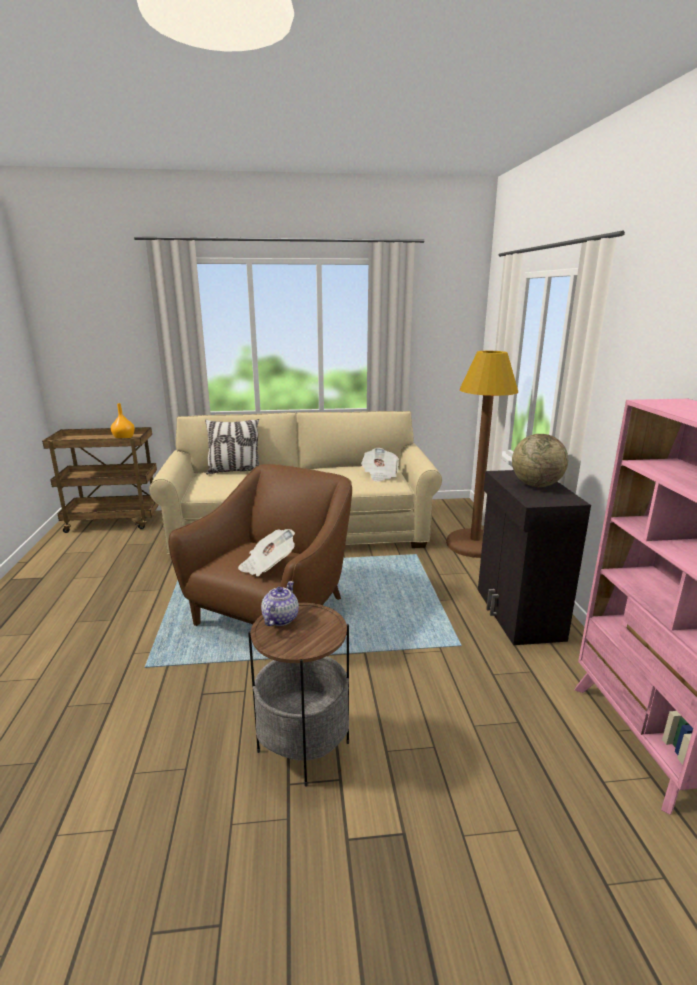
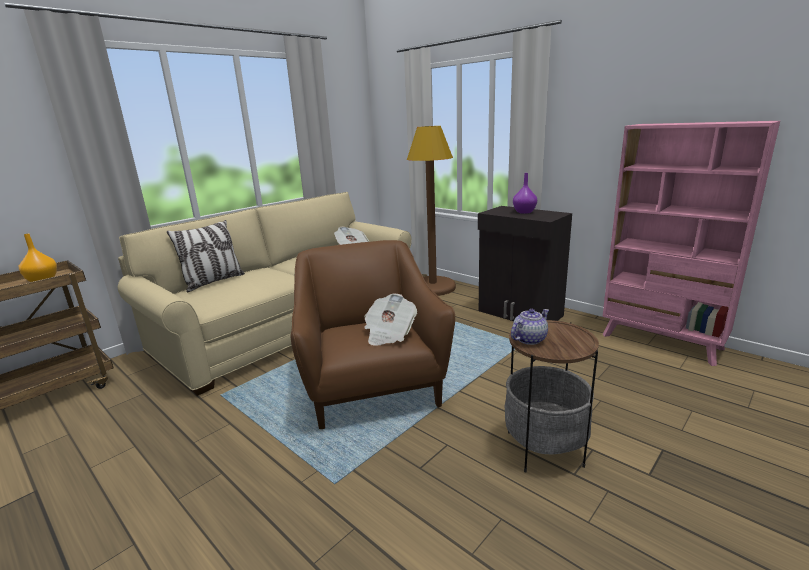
camera: 40 degrees left, 0 degrees up
(280, 618) = (529, 339): teapot -> teapot turned 75 degrees clockwise
(536, 485) = (523, 212): globe -> purple vase

